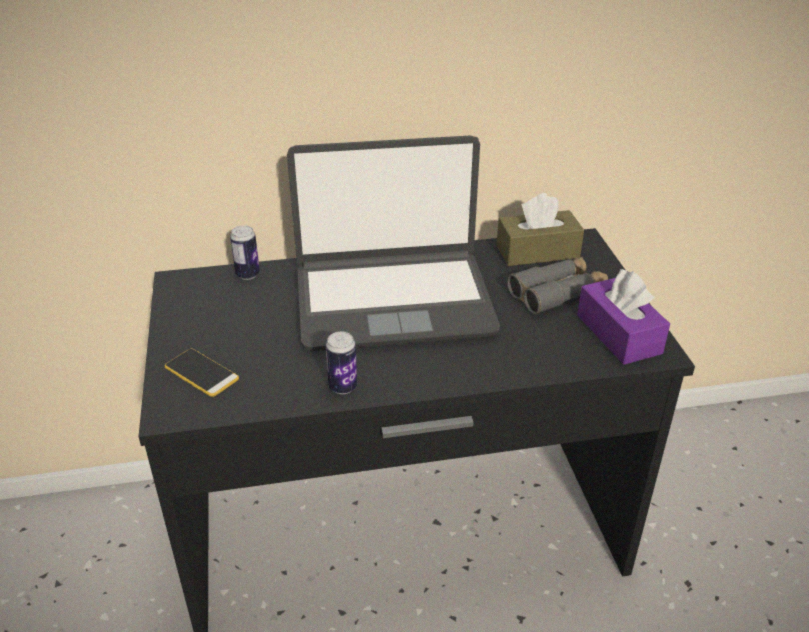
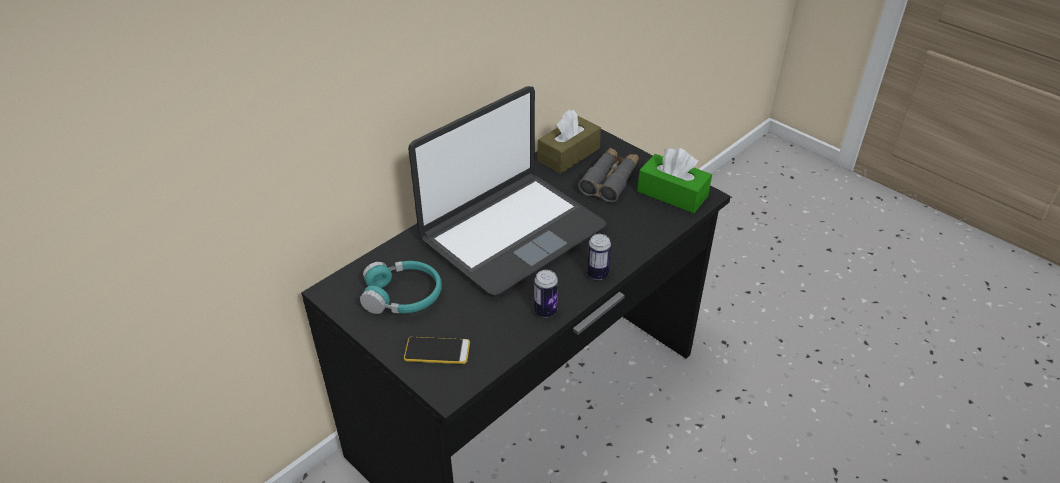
camera: 35 degrees left, 5 degrees up
(229, 312) = (403, 296): none -> turquoise headphones
(248, 274) = (382, 261): can -> can (597, 274)
(618, 334) = (672, 194): purple tissue box -> green tissue box

